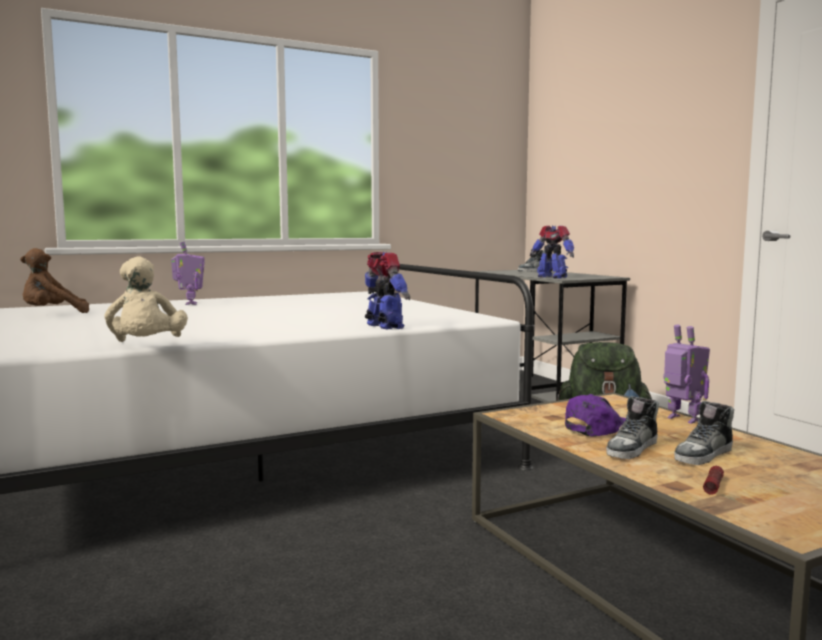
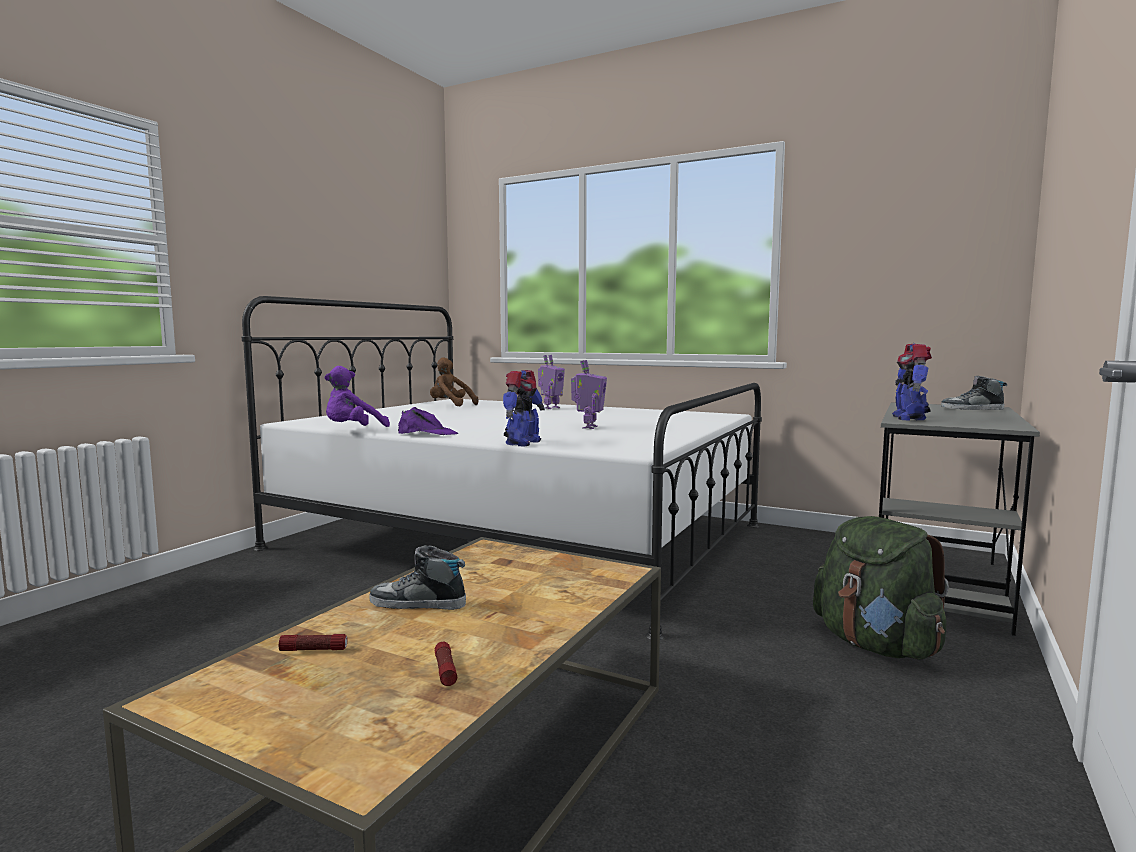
camera: 55 degrees right, 0 degrees up
(146, 346) = (353, 430): beige plush toy -> purple plush toy
(599, 427) = (487, 581): purple cap -> purple cap (427, 434)
(682, 419) = (575, 610): toy robot -> toy robot (588, 427)
(704, 455) = (427, 635): shoe -> none
(771, 459) = (445, 670): none -> flashlight

